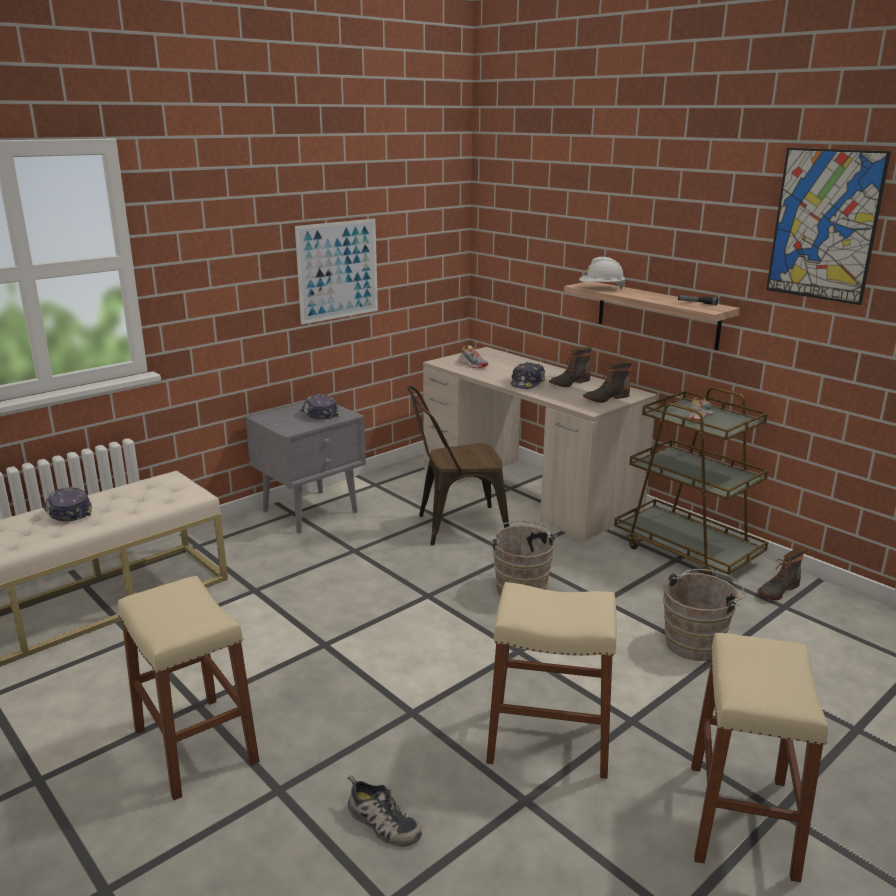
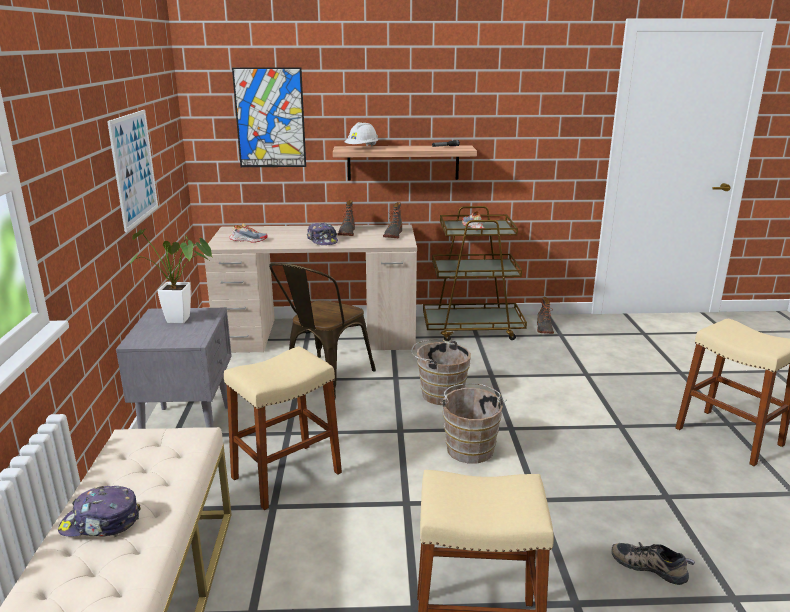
camera: 50 degrees left, 0 degrees up
(318, 414) = (184, 320): cap -> potted plant
(381, 823) = (650, 566): shoe -> shoe turned 135 degrees counterclockwise
(548, 741) = (616, 461): beige stool -> beige stool (286, 475)
(696, 643) = (567, 372): brown bucket -> brown bucket (470, 447)
(824, 225) = (527, 79): picture -> picture (270, 118)

